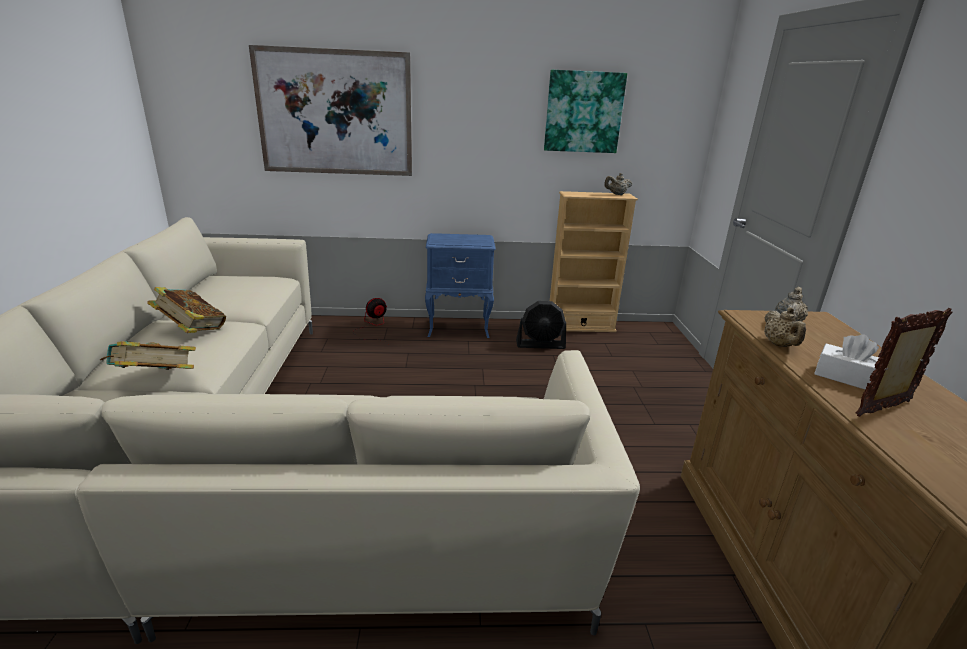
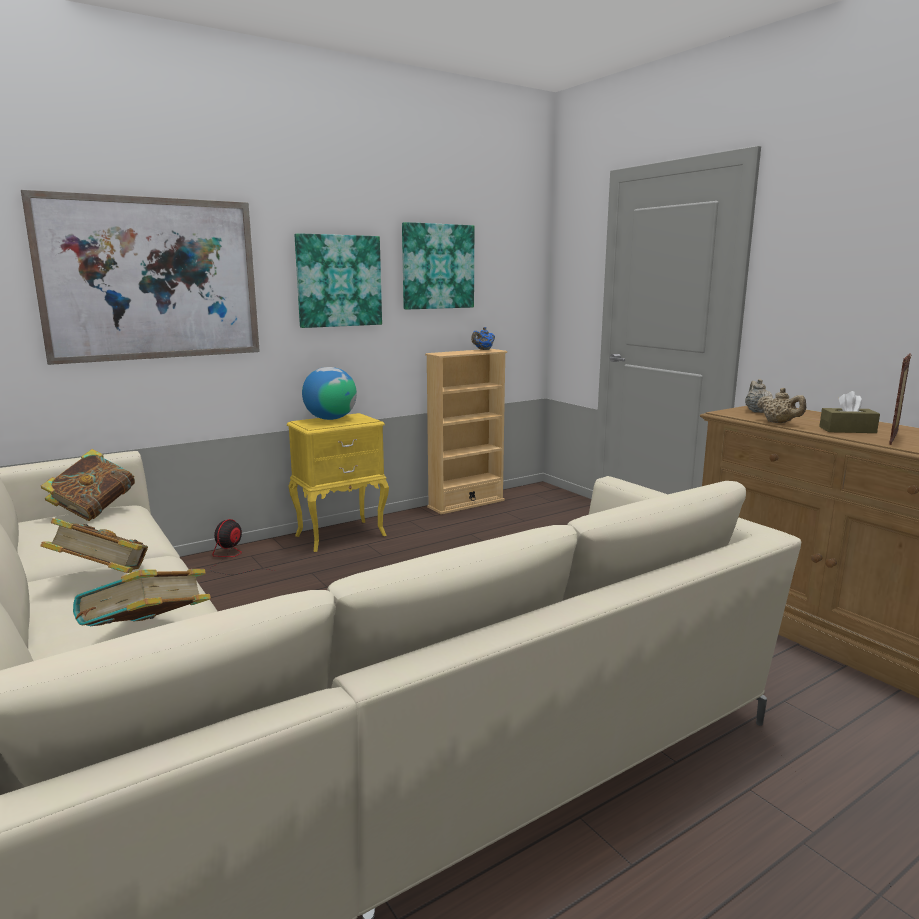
camera: 30 degrees left, 10 degrees down
(257, 278) = (94, 511): none -> book
(459, 328) = (341, 535): blue nightstand -> yellow nightstand
(460, 236) = (330, 419): none -> globe
(484, 121) = (338, 281): none -> picture
(540, 344) = (447, 528): black fan -> none
(617, 194) = (483, 350): beige teapot -> blue teapot
(847, 378) = (847, 430): white tissue box -> brown tissue box

